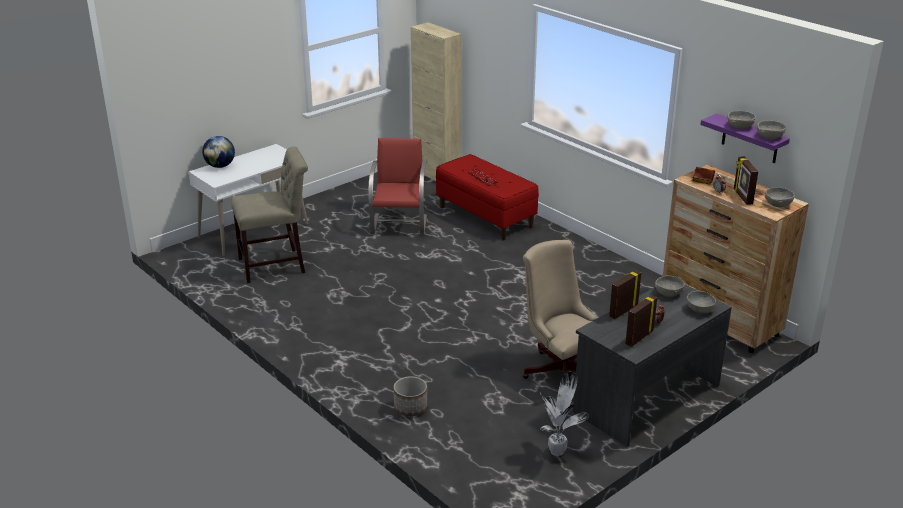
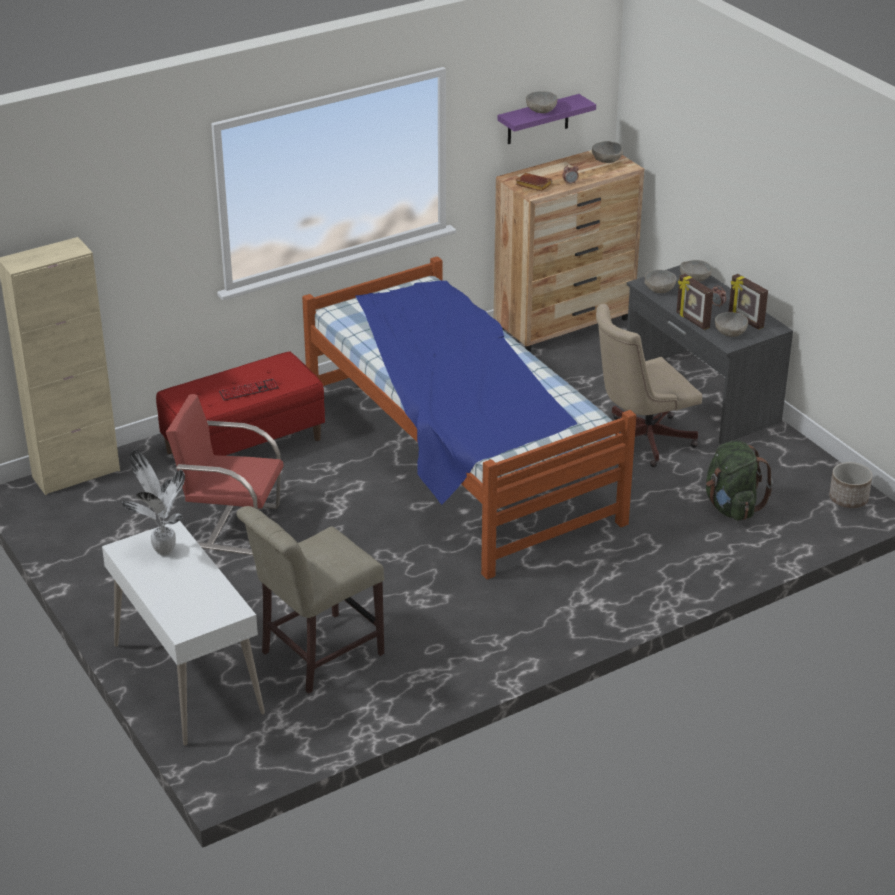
camera: 80 degrees left, 5 degrees up
(220, 166) = (170, 608): globe -> none
(276, 265) = (316, 655): beige chair -> beige chair turned 120 degrees counterclockwise
(410, 408) = (702, 554): planter -> planter (848, 499)
(480, 421) = (731, 507): none -> green backpack
(499, 292) = (458, 460): none -> bed
(558, 451) = (786, 464): potted plant -> potted plant (163, 549)
(742, 197) = (585, 174): picture frame -> none
(769, 137) = (573, 101): grey bowl -> grey bowl (730, 332)

